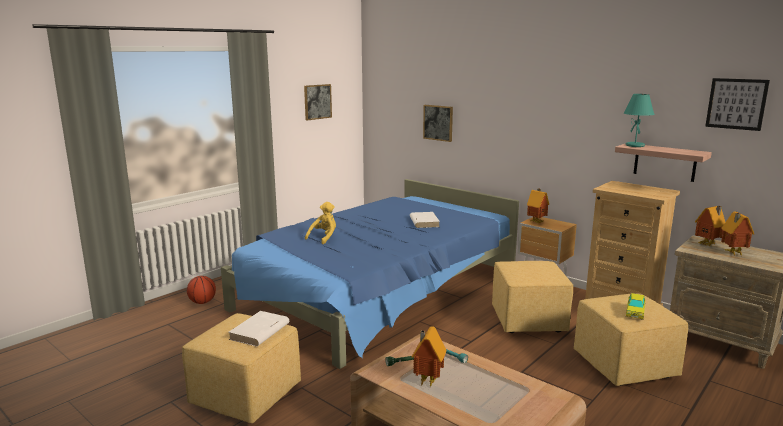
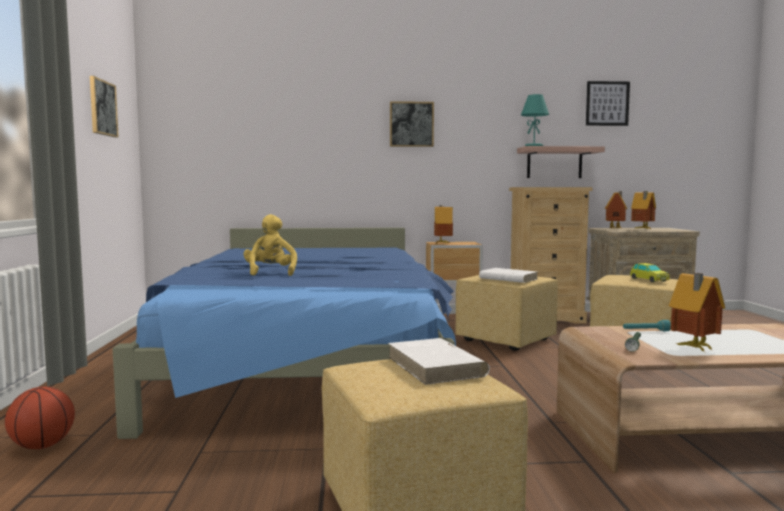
camera: 45 degrees left, 10 degrees down
(424, 222) = (343, 253): white book -> white book (508, 278)
(438, 122) = (280, 146): picture -> picture (411, 124)

